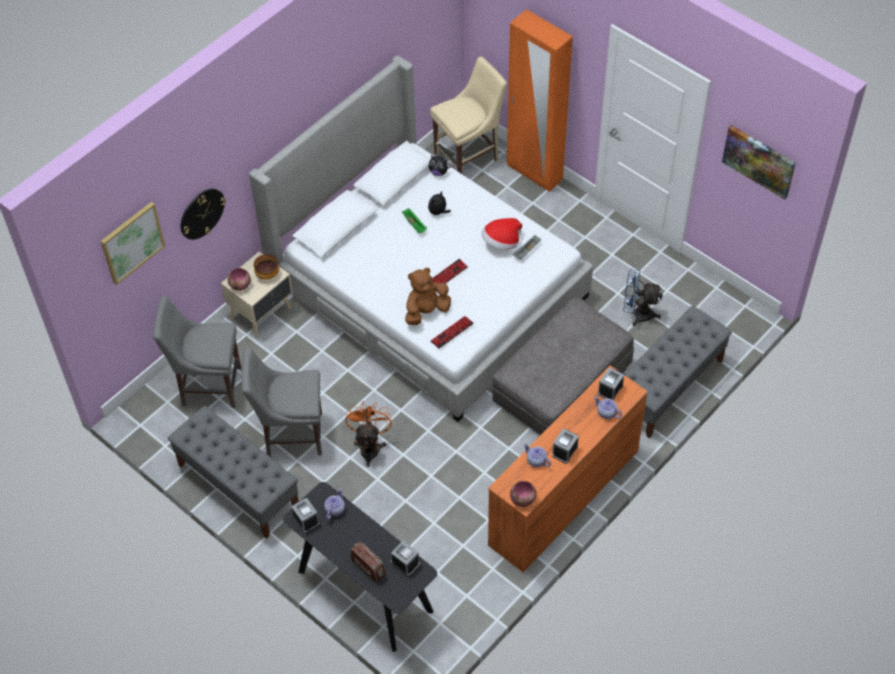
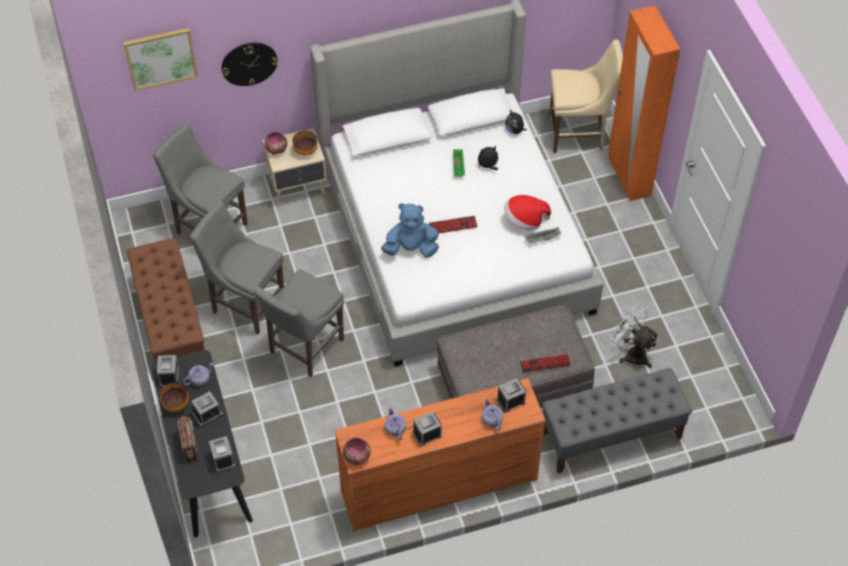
camera: 30 degrees right, 0 degrees up
(238, 486) = (171, 324): grey bench -> brown bench
(330, 541) = (175, 405): none -> bowl
(364, 534) = (207, 414): none -> alarm clock
(370, 446) = (304, 348): orange fan -> grey chair
(426, 311) = (411, 248): brown plush toy -> blue plush toy
(452, 332) = (419, 278): keyboard -> keyboard (545, 364)
(637, 314) = (631, 353): blue fan -> white fan
(759, 161) = (783, 250): picture -> none

